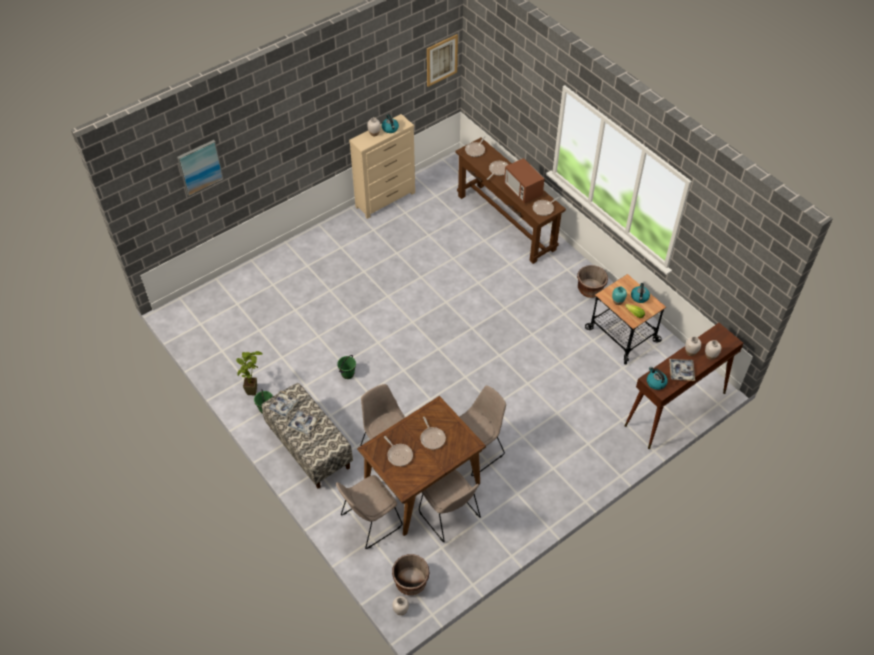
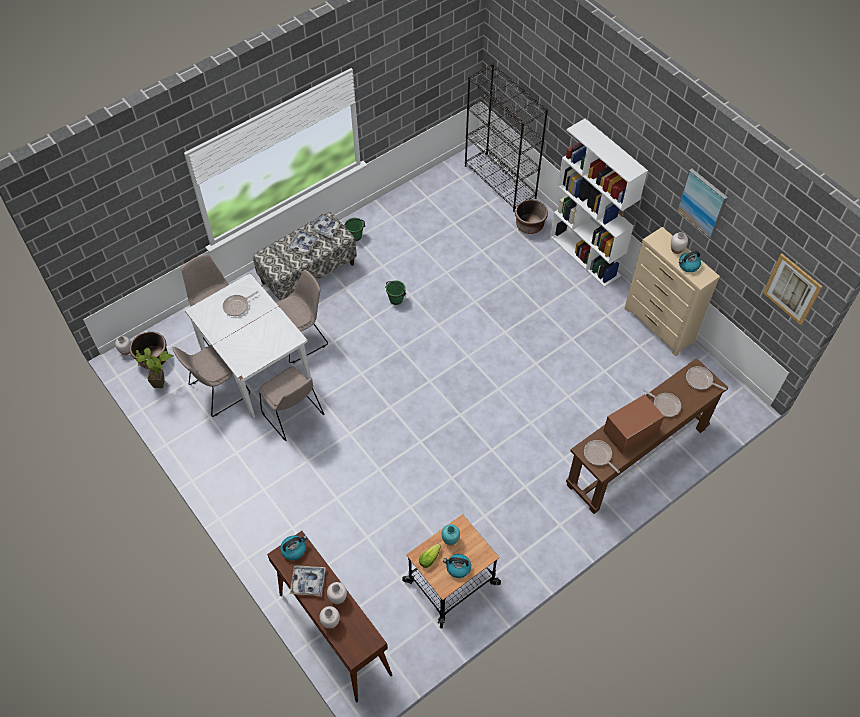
camera: 90 degrees right, 5 degrees up
(200, 167) = (545, 73): picture -> picture (702, 203)
(211, 293) = (500, 182): none -> black bookcase
(254, 388) = (380, 225): potted plant -> potted plant (163, 385)
(309, 239) = (585, 256): none -> white bookcase
(422, 484) = (257, 367): brown dining table -> white dining table
(432, 438) = (254, 333): frying pan -> none
(590, 289) = (526, 550): brown planter -> brown planter (529, 225)

